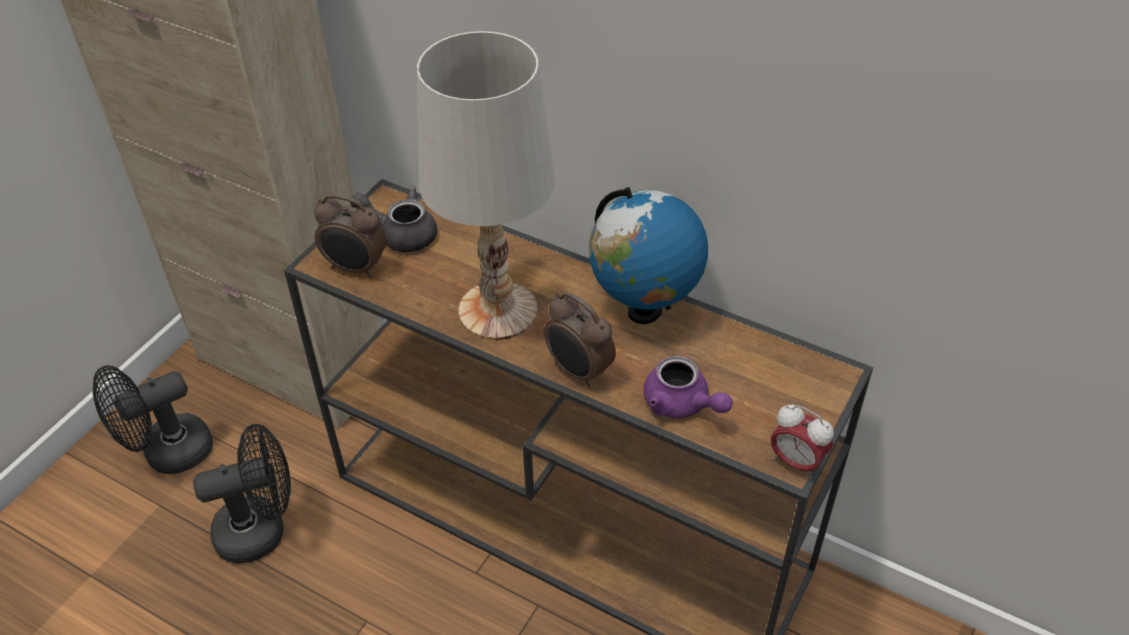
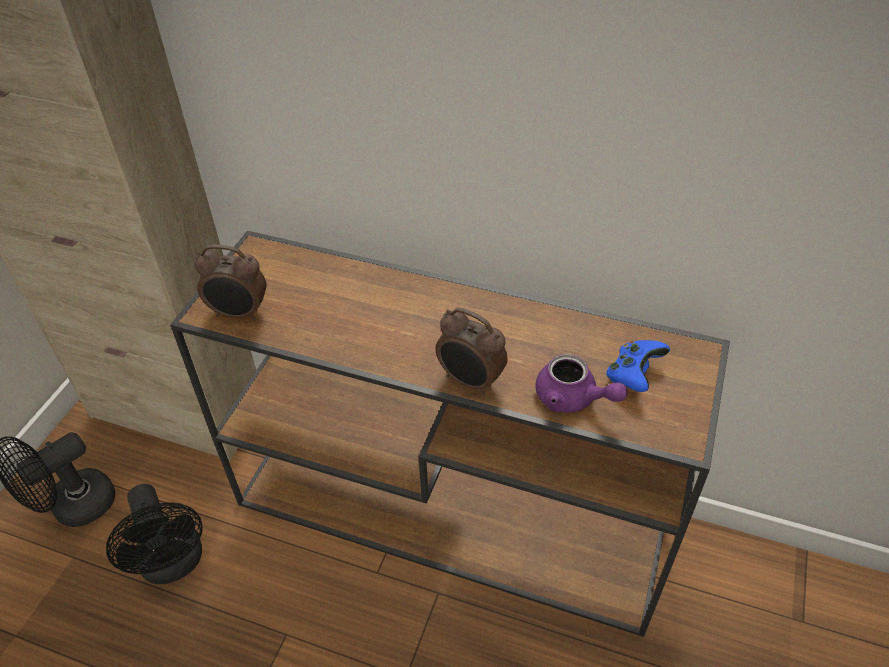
camera: 10 degrees left, 0 degrees up
(262, 529) = (174, 564): black fan -> black fan turned 90 degrees clockwise
(401, 234) = (276, 277): grey teapot -> none
(499, 311) = (383, 336): white table lamp -> none
(644, 311) = (515, 318): globe -> none
(755, 389) = (633, 375): none -> blue game controller
(796, 462) = (690, 437): alarm clock -> none

